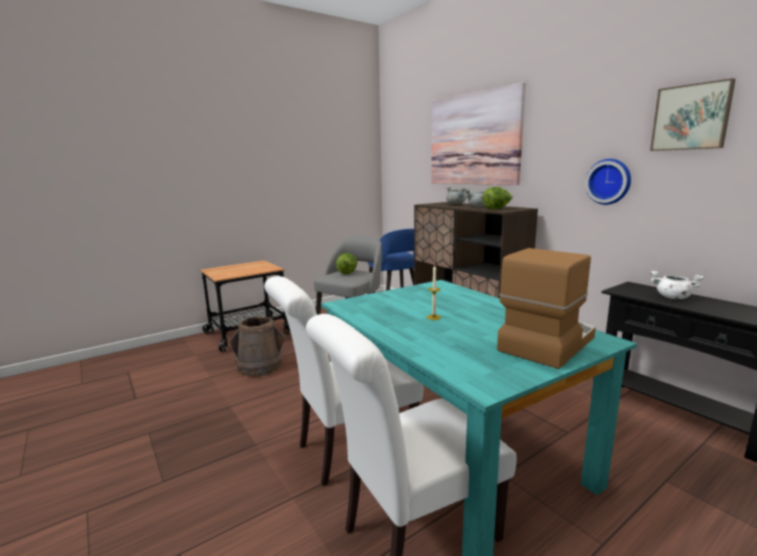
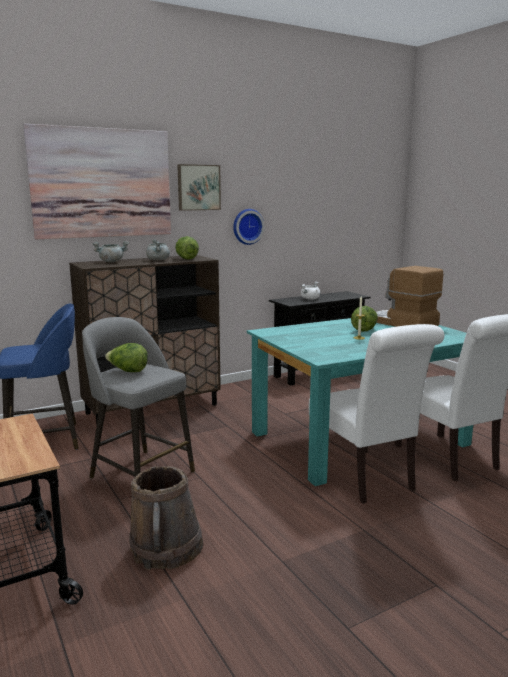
camera: 85 degrees left, 0 degrees up
(480, 320) = (364, 330): none -> lettuce
(691, 117) = (288, 182): picture -> picture (198, 187)

